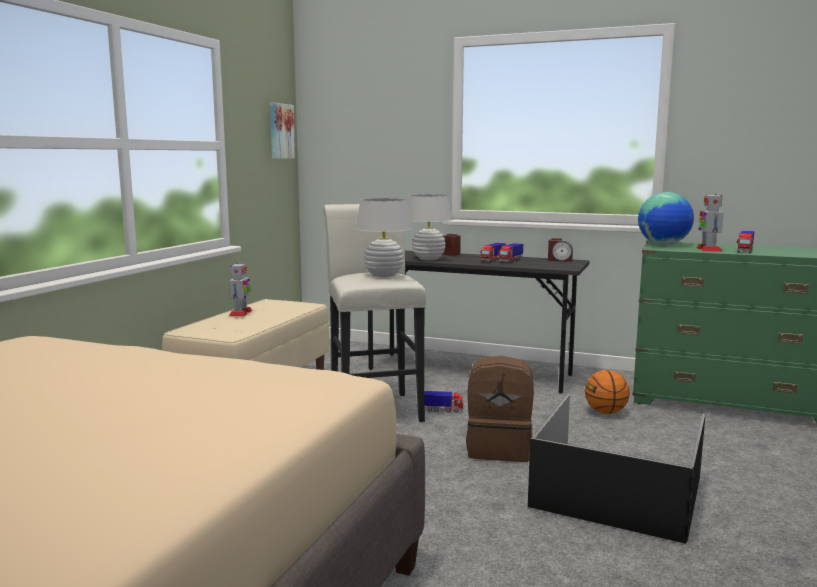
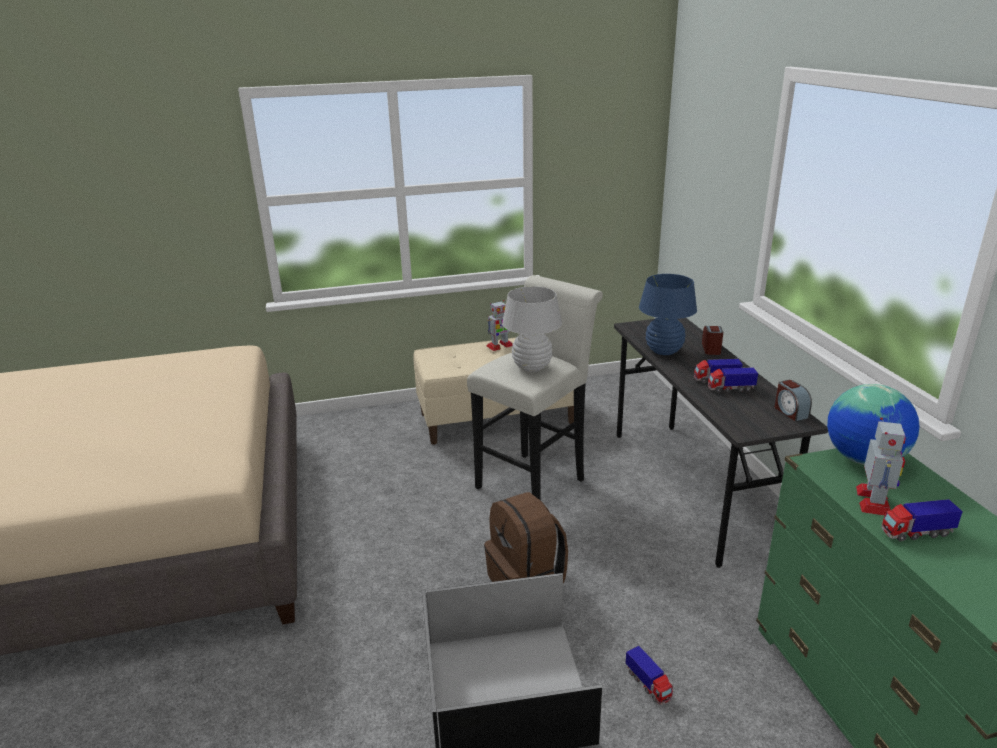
camera: 55 degrees right, 15 degrees up
(280, 131) = (631, 156): picture -> none
(428, 259) = (664, 351): white table lamp -> blue table lamp
(443, 410) = (575, 515): toy truck -> toy truck (648, 685)
(605, 412) = (703, 618): basketball -> none
(708, 249) = (874, 501): toy robot -> toy robot turned 135 degrees clockwise

